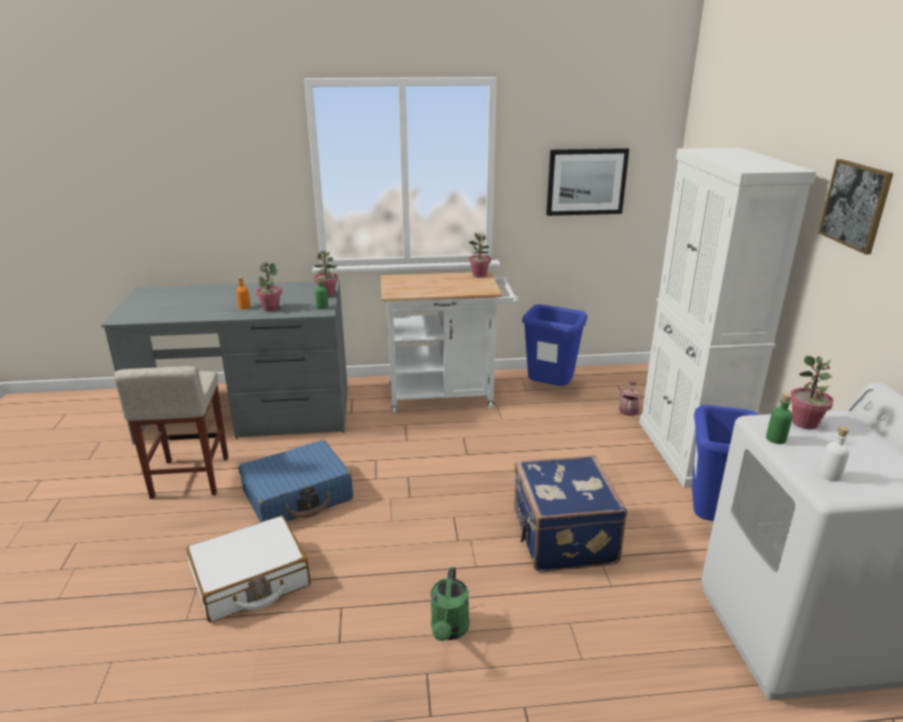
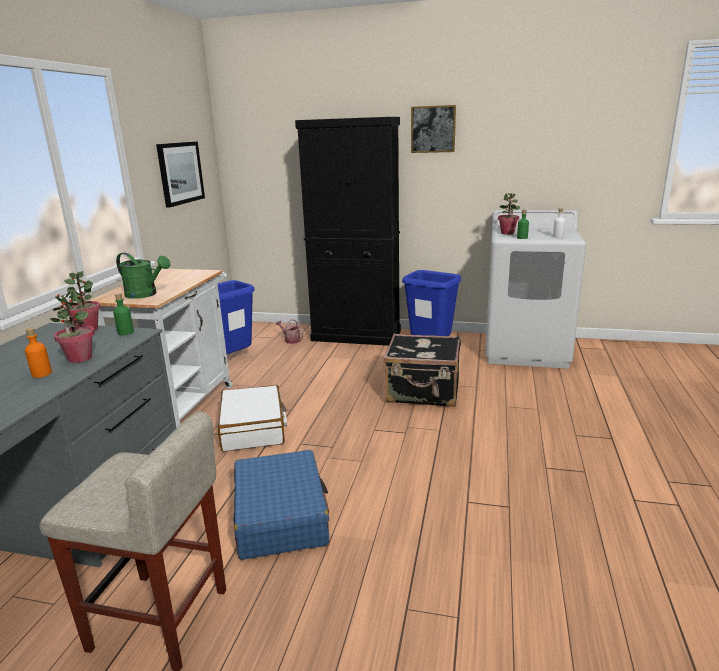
camera: 70 degrees left, 5 degrees down
(250, 580) = (410, 560): white suitcase -> white suitcase (253, 428)
(449, 630) = (505, 452): green watering can -> green watering can (145, 294)
(479, 275) = (164, 271): potted plant -> none
(561, 538) = (423, 392): blue suitcase -> black suitcase
(687, 451) = (356, 335): white cabinet -> black cabinet

